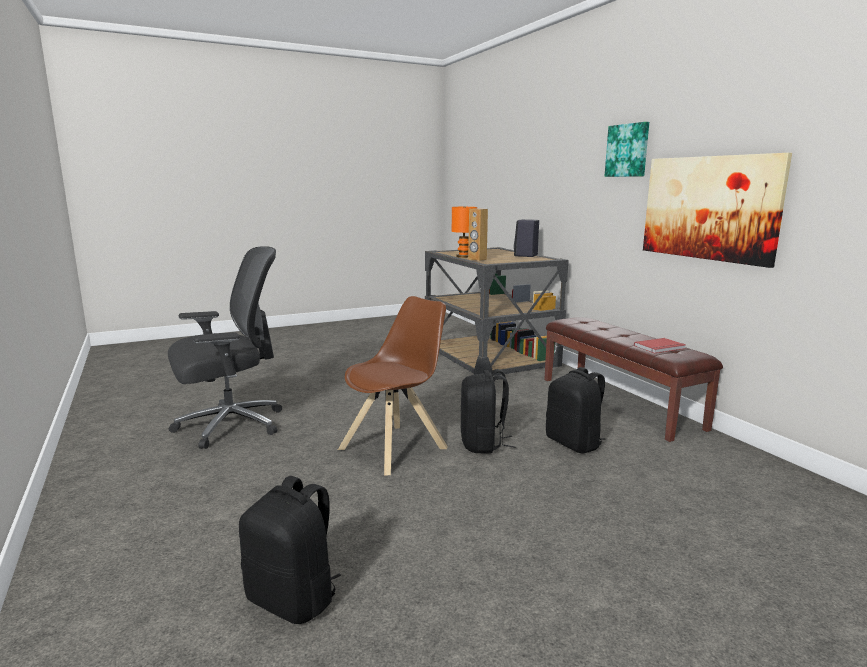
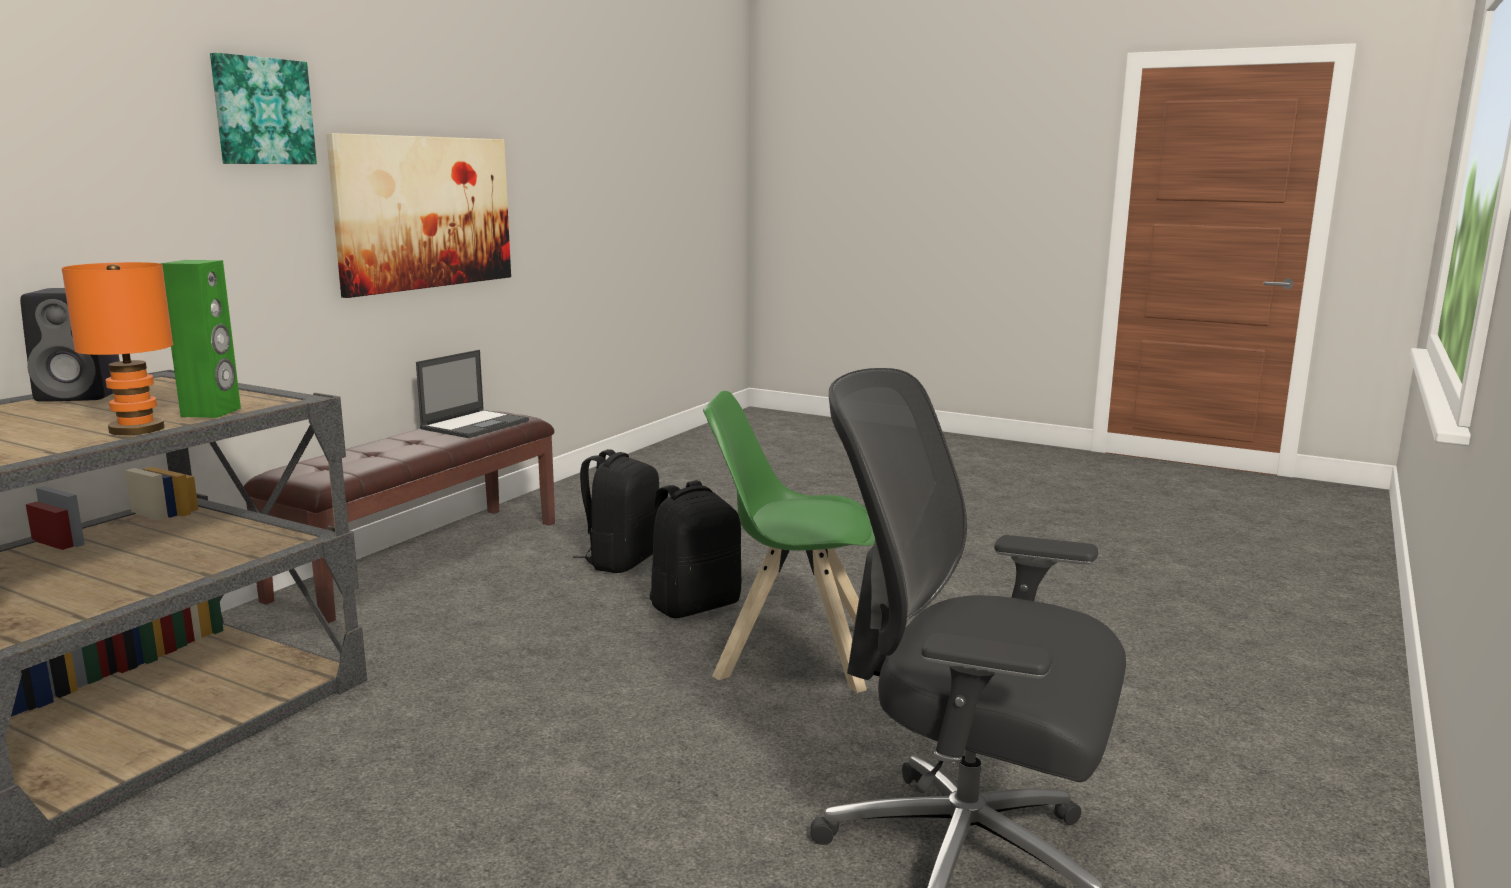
camera: 125 degrees left, 0 degrees up
(294, 599) = (1106, 599): black backpack -> none
(395, 448) = (791, 654): brown chair -> green chair
(477, 259) = (212, 412): brown speaker -> green speaker
(660, 347) = (476, 424): red book -> laptop

